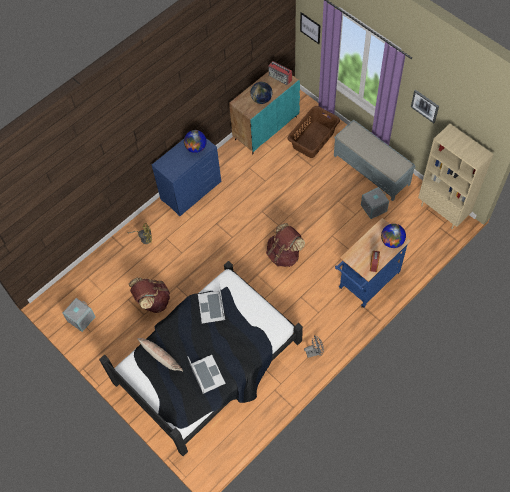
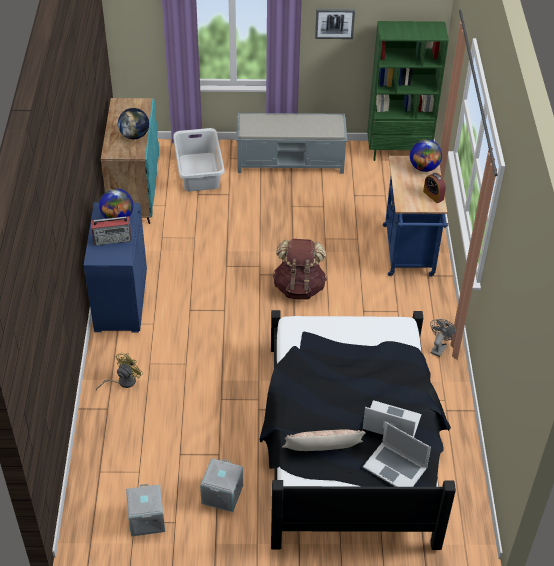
camera: 50 degrees left, 15 degrees down
(152, 301) = (212, 434): brown backpack -> none
(211, 307) = (313, 360): laptop -> laptop (395, 467)
(280, 77) = (130, 107): radio -> radio (113, 238)
(310, 28) = (134, 25): picture -> none
(313, 139) = (199, 171): brown laundry basket -> grey laundry basket
(373, 208) = (334, 190): grey storage box -> grey storage box (223, 494)
(443, 211) = (398, 152): beige bookcase -> green bookcase

